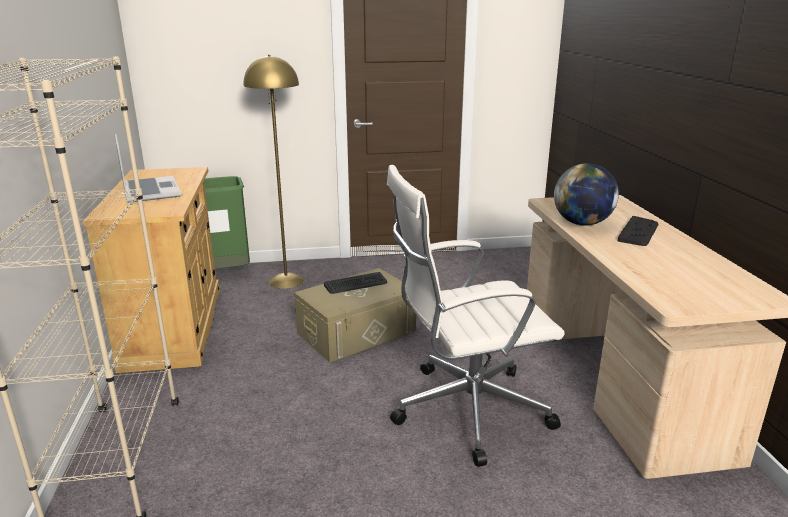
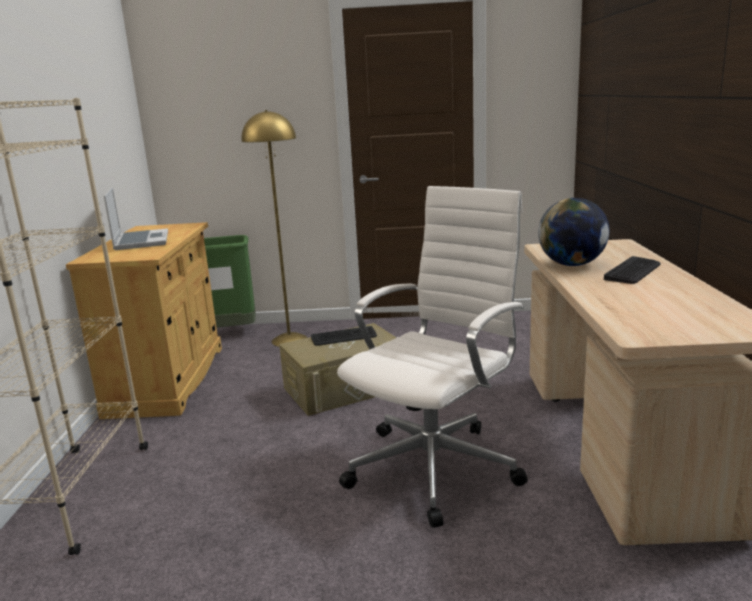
camera: 10 degrees right, 5 degrees down
(466, 410) = (437, 466): white office chair -> white office chair turned 135 degrees clockwise

